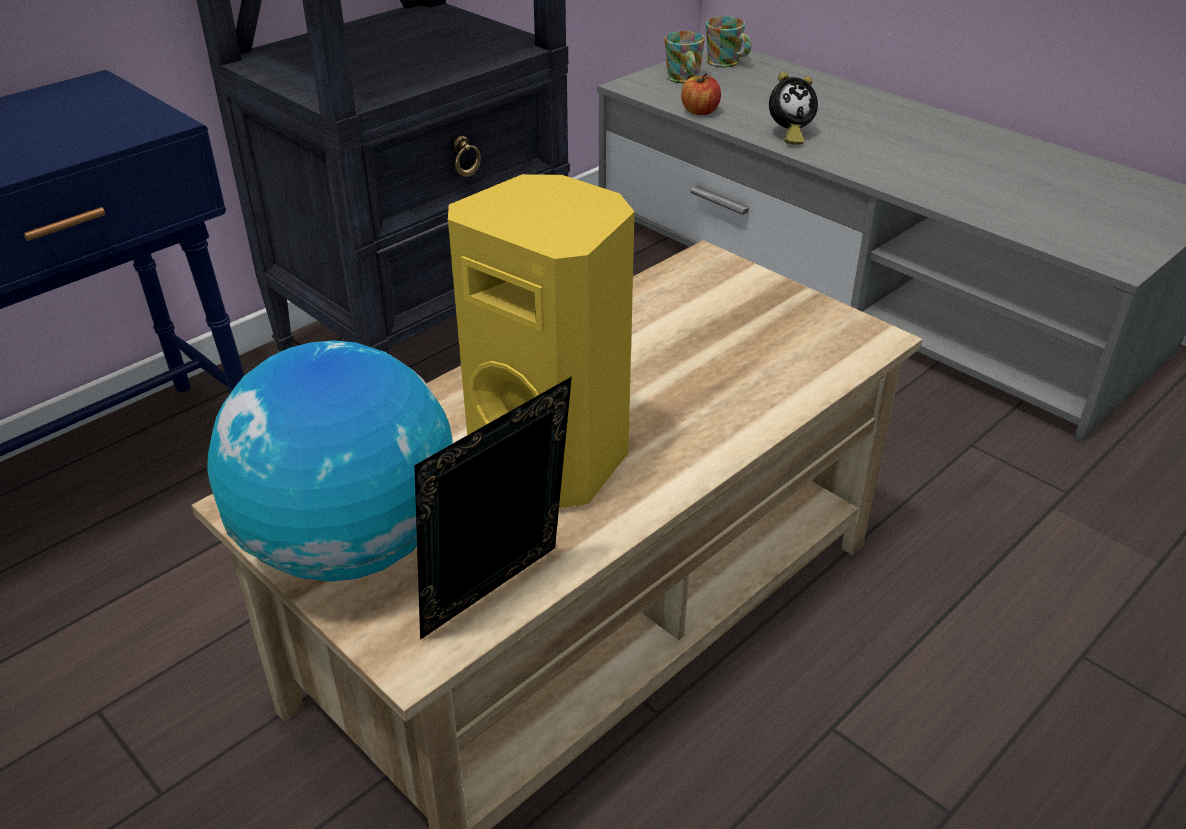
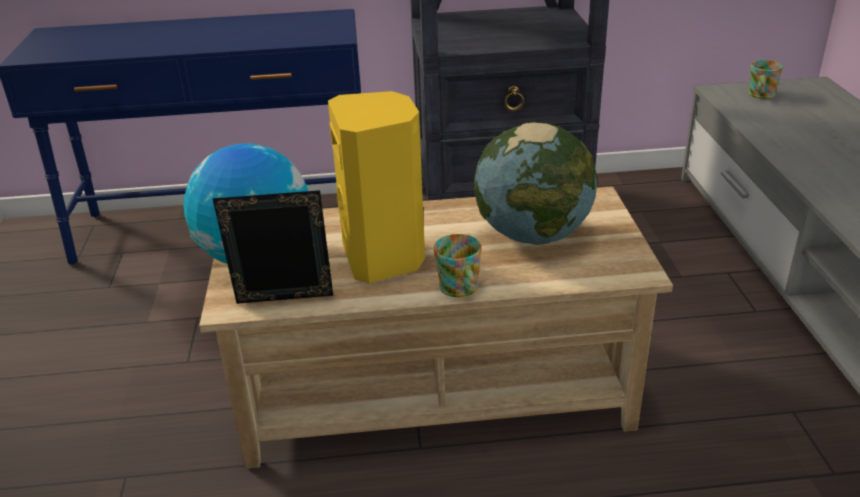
camera: 40 degrees right, 5 degrees down
(699, 111) = (743, 118): apple -> none
(699, 340) = (533, 235): none -> globe
(727, 63) = (809, 92): mug -> mug (460, 289)
(788, 135) = (789, 148): alarm clock -> none

